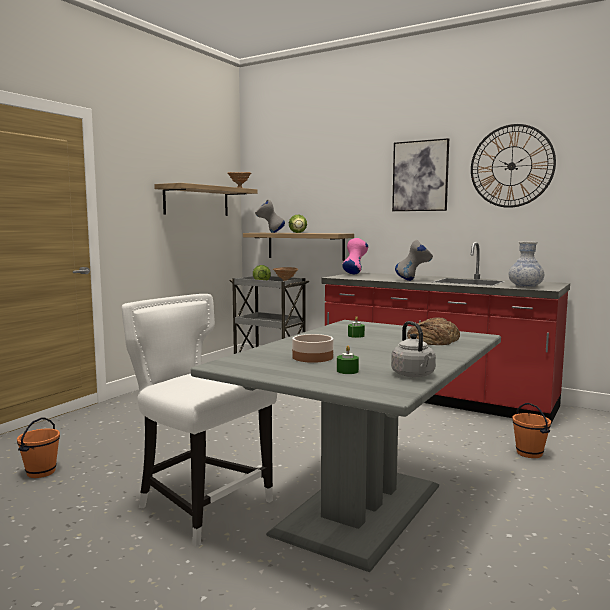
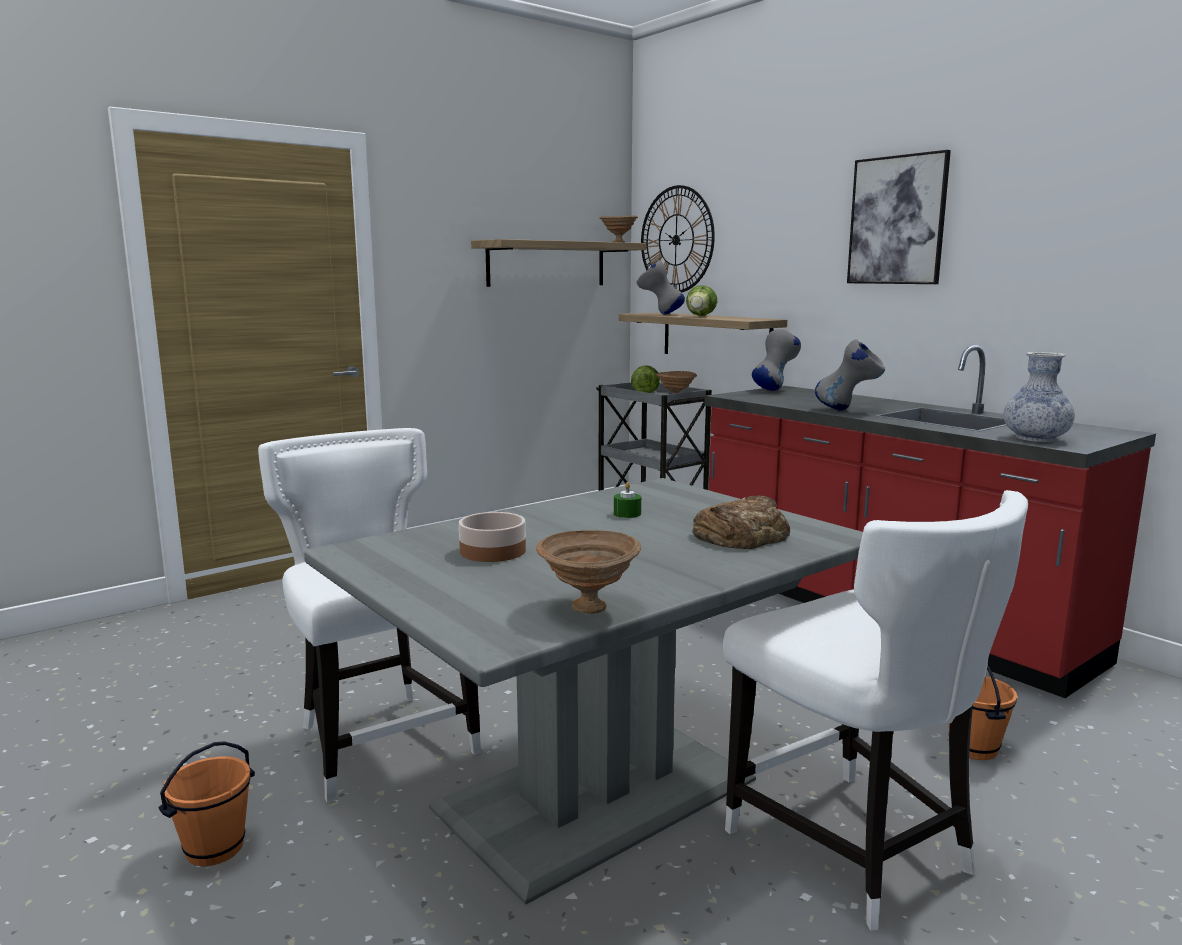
camera: 20 degrees right, 5 degrees up
(40, 472) = (232, 652): orange bucket -> orange bucket (214, 848)
(347, 371) = (501, 585): green candle -> none
(354, 274) = (774, 389): pink vase -> grey vase
(414, 375) = (590, 608): grey kettle -> brown bowl
(511, 166) = (1061, 201): wall clock -> wall clock (676, 240)
(514, 509) = (854, 850): none -> white chair

